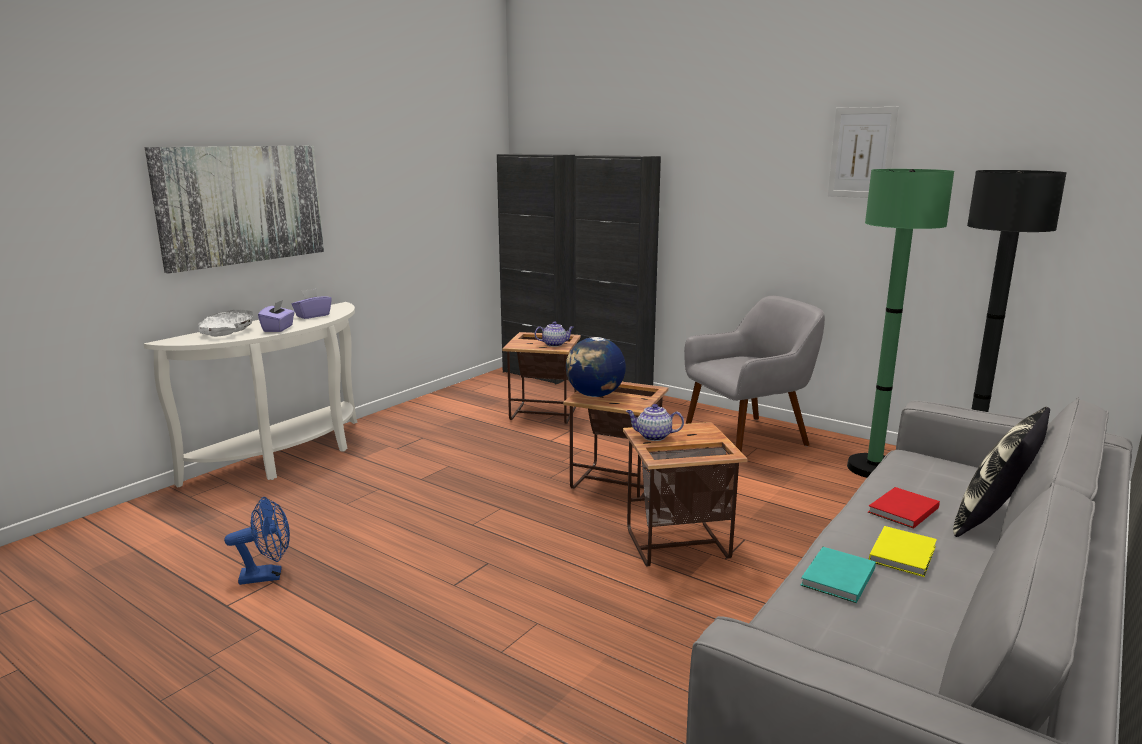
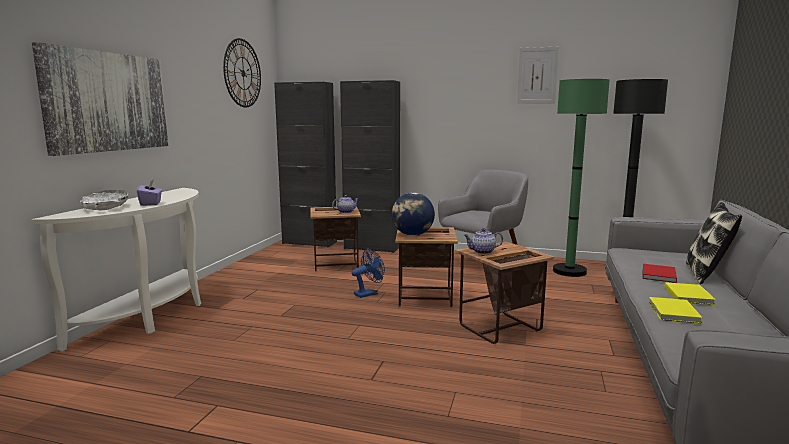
camera: 20 degrees left, 5 degrees down
(268, 575) = (208, 401): blue fan -> blue fan (369, 293)
(312, 316) = (168, 195): purple tissue box -> none
(447, 146) = (243, 73): none -> wall clock
(836, 578) = (673, 312): turquoise book -> yellow book

